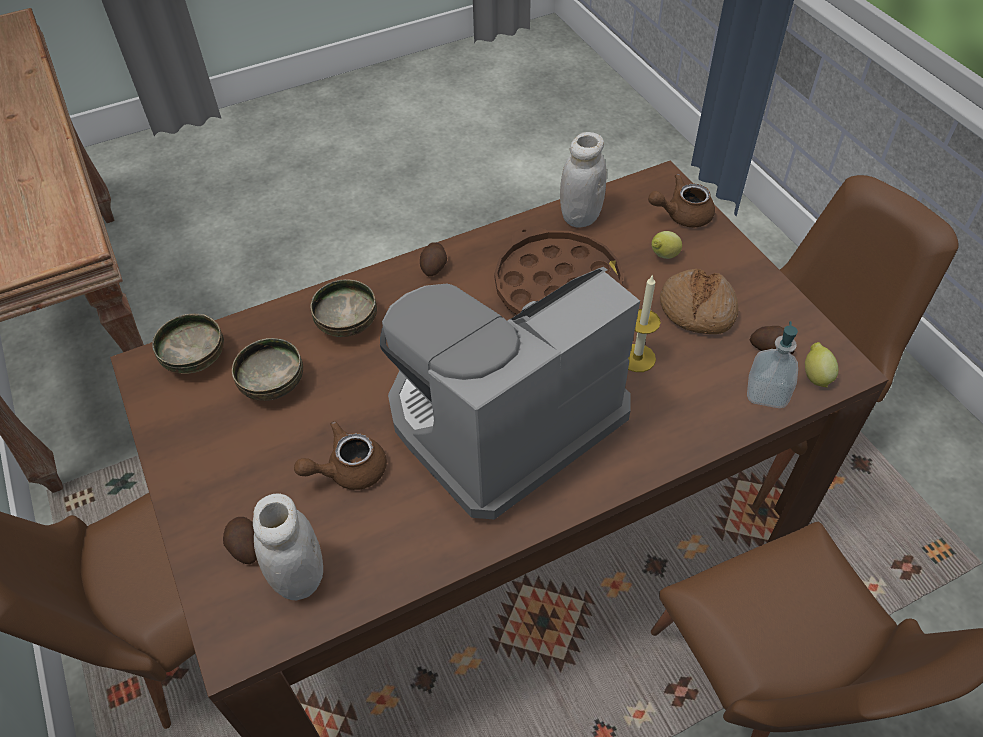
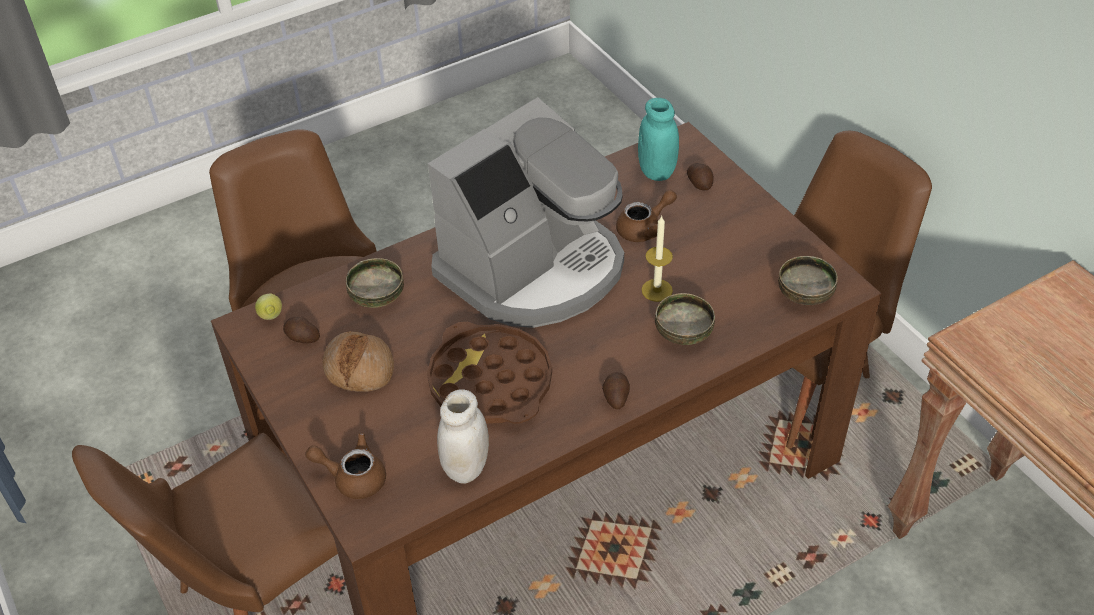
camera: 175 degrees right, 5 degrees down
(274, 385) = (726, 280): bowl -> bowl (376, 297)
(299, 577) = (656, 171): white jar -> turquoise jar
(637, 358) = (420, 322): candle -> candle (657, 290)
(663, 256) = (382, 423): lemon -> none
(681, 215) = (353, 477): brown teapot -> brown teapot turned 150 degrees counterclockwise
(766, 393) = (317, 302): soap dispenser -> none

